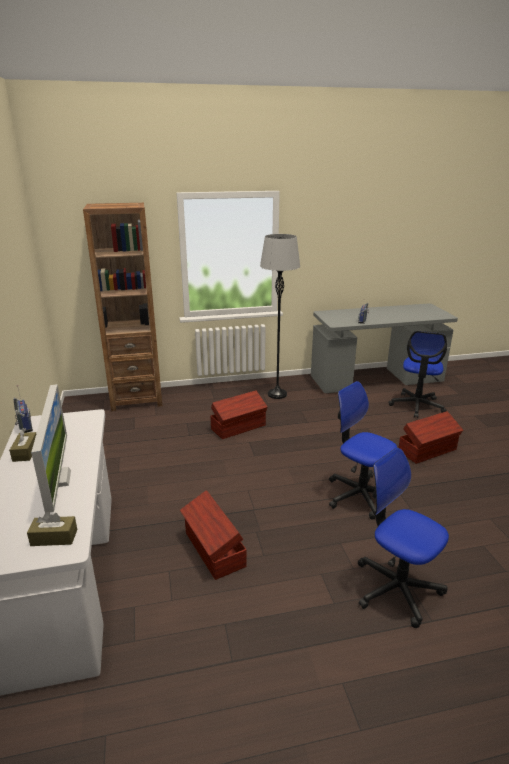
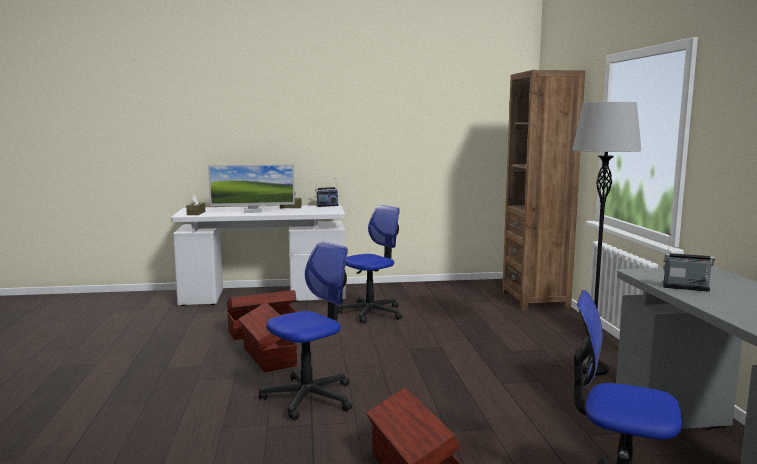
camera: 95 degrees right, 15 degrees down
(239, 427) = (477, 343): brown storage box -> brown storage box (268, 357)
(397, 588) = (154, 396): office chair -> office chair (371, 313)

